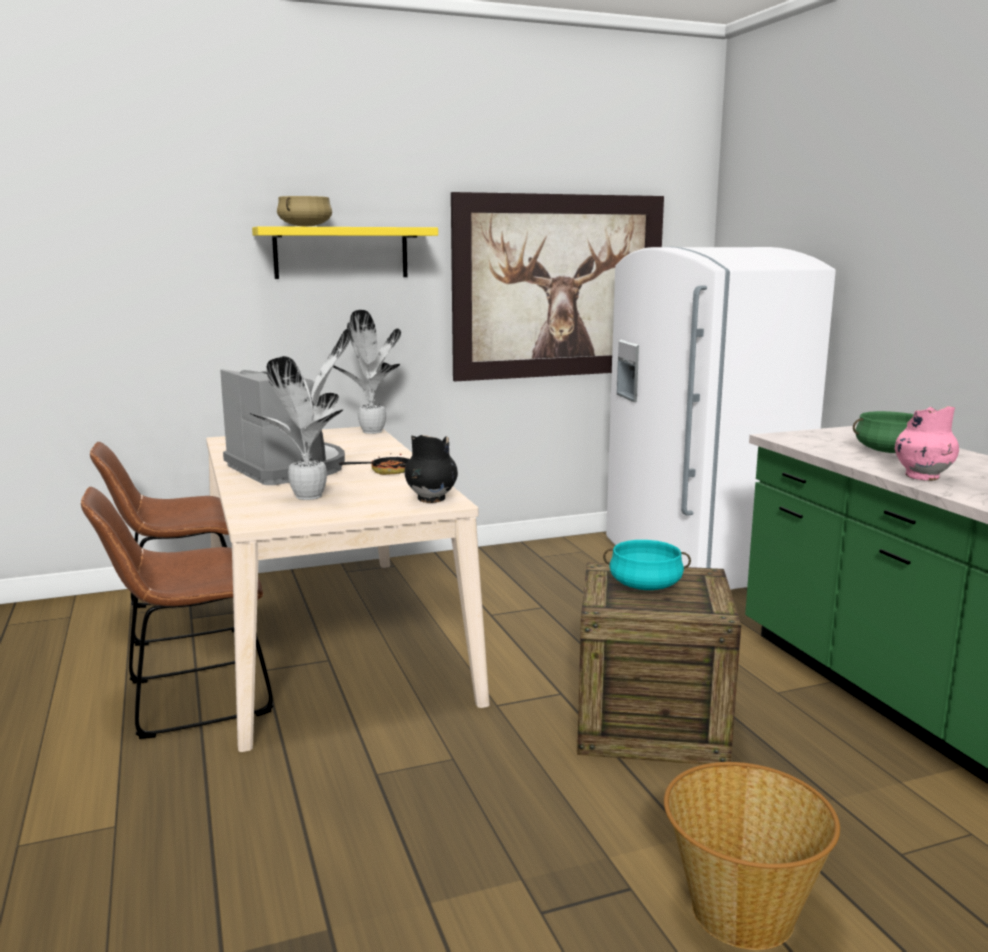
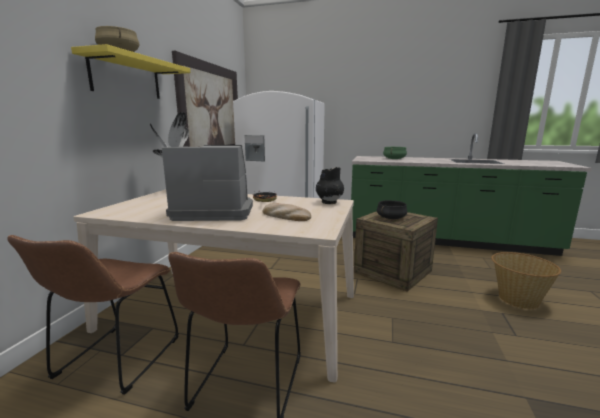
camera: 55 degrees left, 0 degrees up
(312, 496) = (285, 216): potted plant -> bread
(645, 585) = (391, 218): turquoise cooking pot -> black cooking pot
(921, 476) = (427, 161): pink vase -> none

